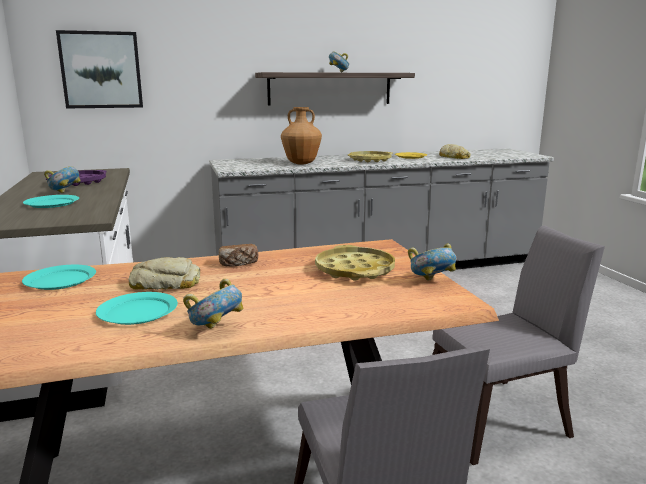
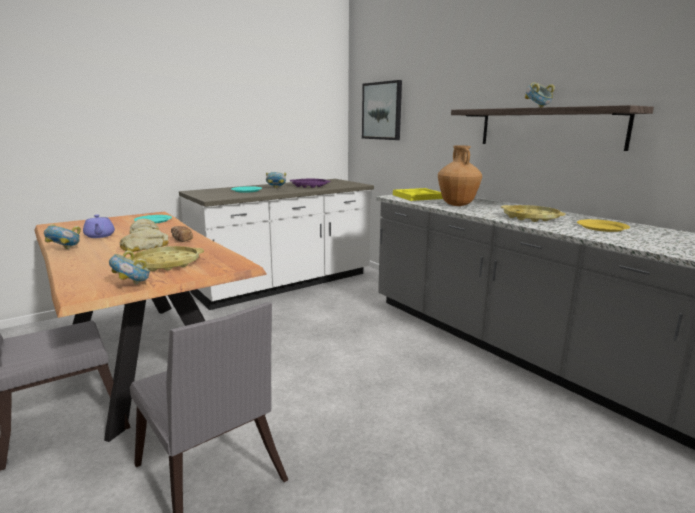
camera: 70 degrees right, 0 degrees up
(137, 311) = (99, 236): turquoise plate -> purple teapot
(243, 165) = (417, 196): none -> yellow tray
(454, 157) = (660, 243): bread -> bread (145, 247)

